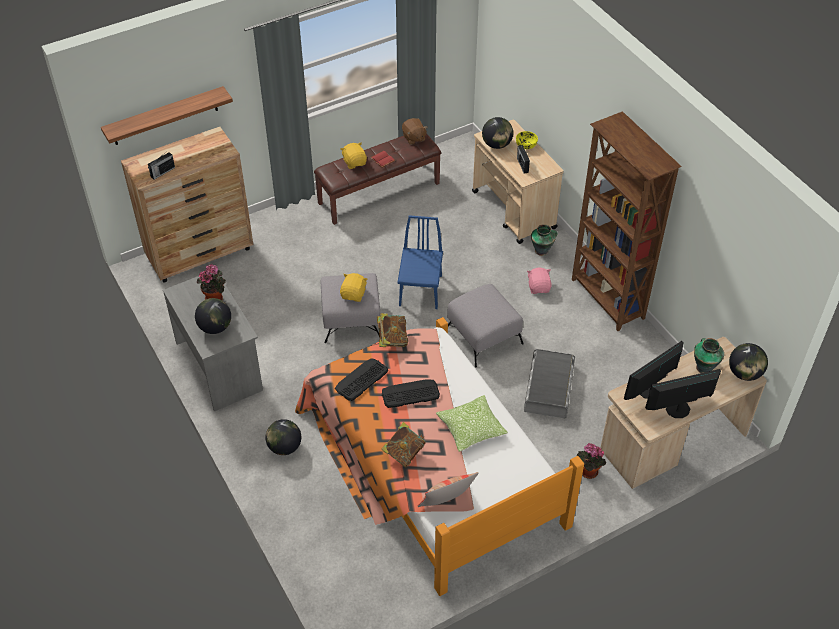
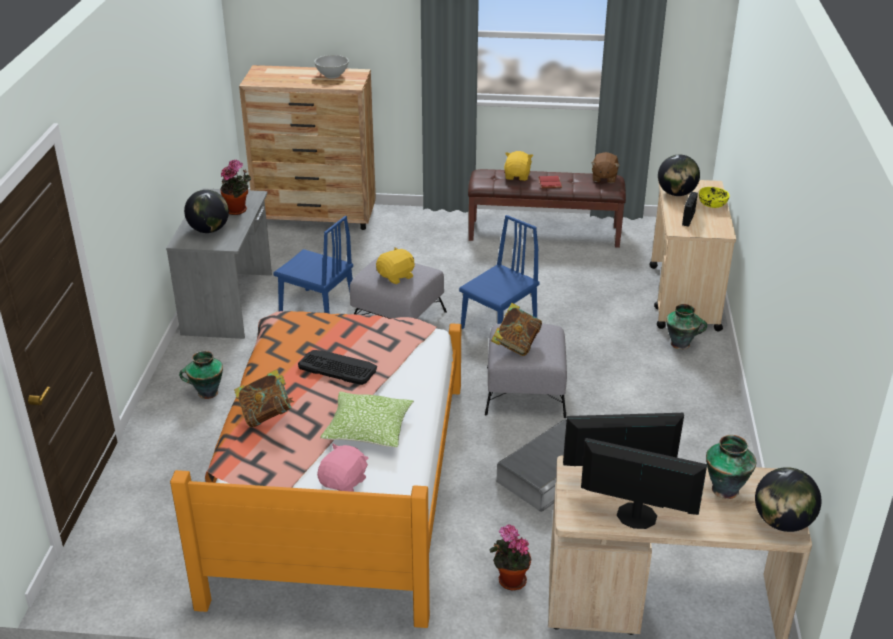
camera: 35 degrees right, 15 degrees down
(162, 172) = (275, 81): radio -> none
(165, 116) = (311, 32): shelf -> none
(198, 146) = (332, 75): none -> white bowl
(285, 447) = (206, 393): globe -> vase
(287, 338) = (317, 308): none -> blue chair
(361, 380) = (303, 335): keyboard -> none
(392, 339) = (378, 316): book -> book (516, 345)
(446, 503) = (253, 483): pillow -> none
(539, 287) = (641, 375): pink plush toy -> pink plush toy (344, 482)
(607, 300) = (719, 421): brown bookcase -> none

